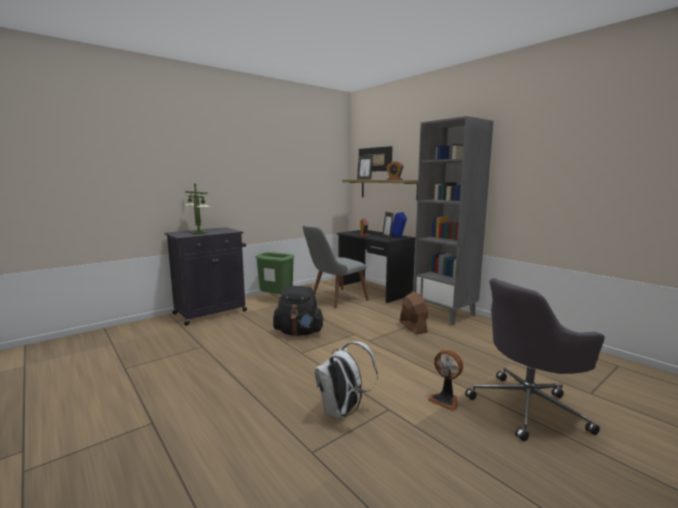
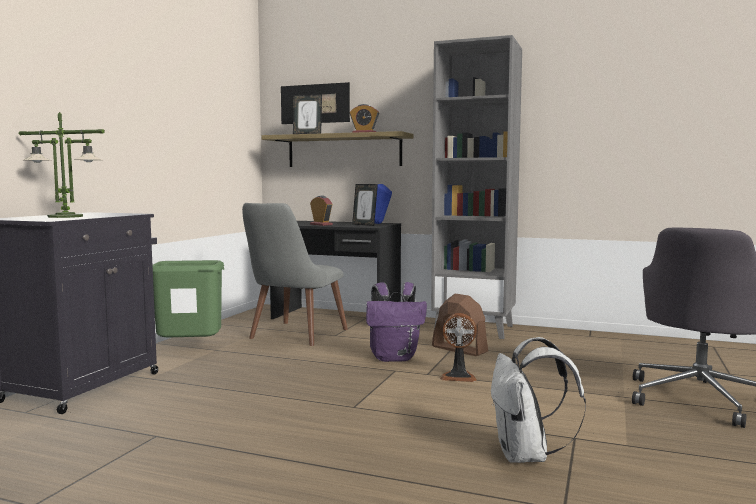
camera: 30 degrees left, 5 degrees down
(299, 333) = (307, 384): black backpack -> none
(366, 325) = (394, 358): none -> purple backpack
(445, 400) = (618, 412): fan -> fan (458, 376)

